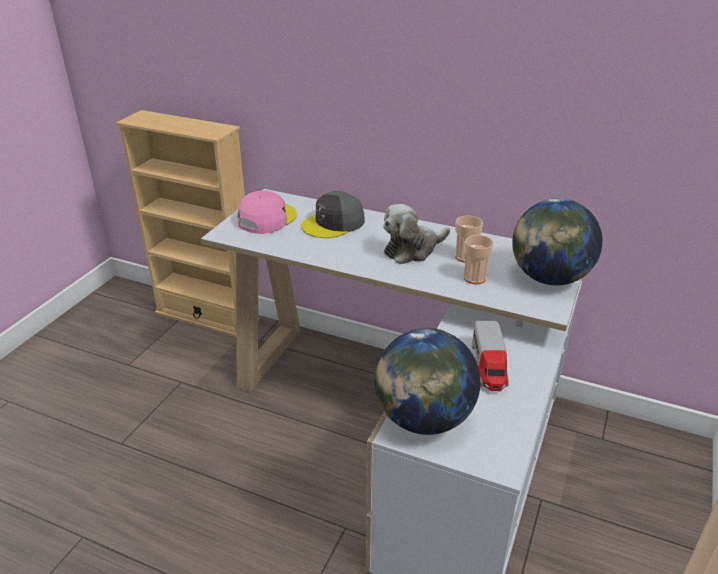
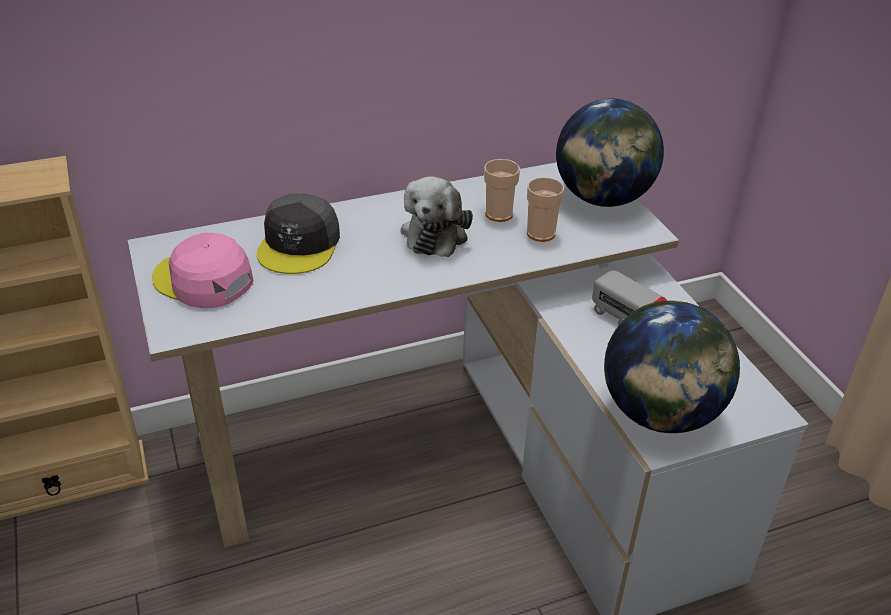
camera: 45 degrees left, 5 degrees up
(267, 219) = (203, 280): pink cap -> pink cap turned 45 degrees counterclockwise

